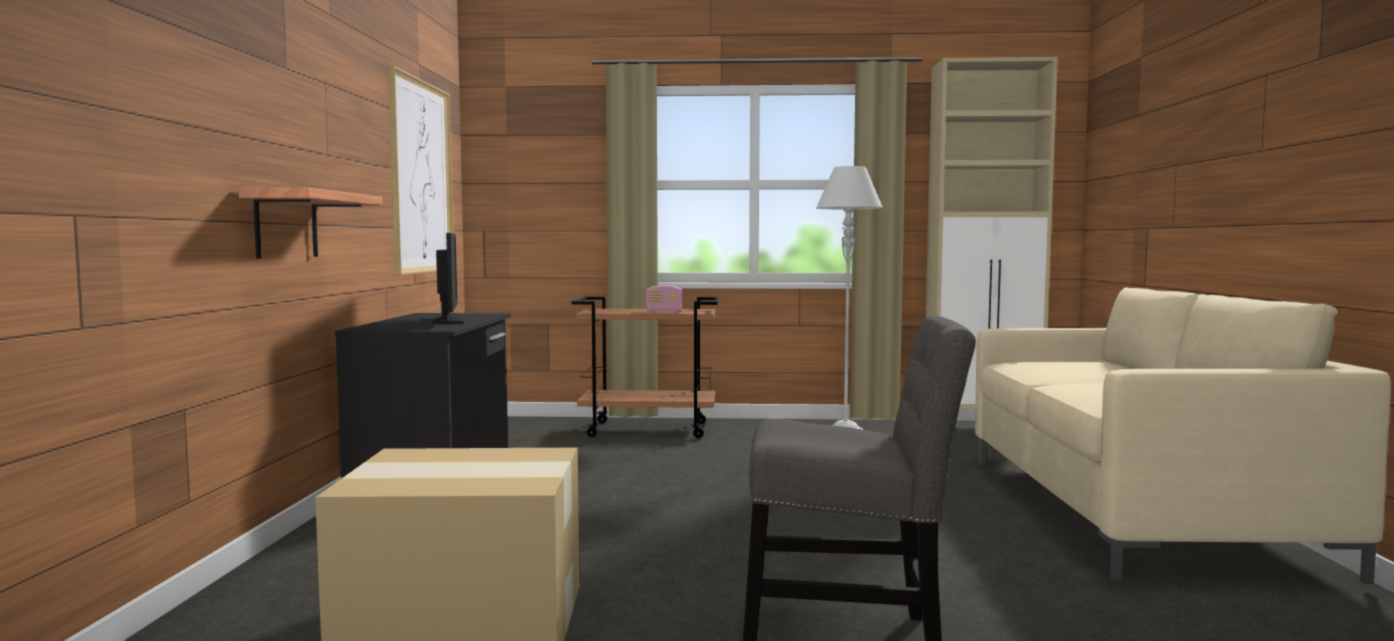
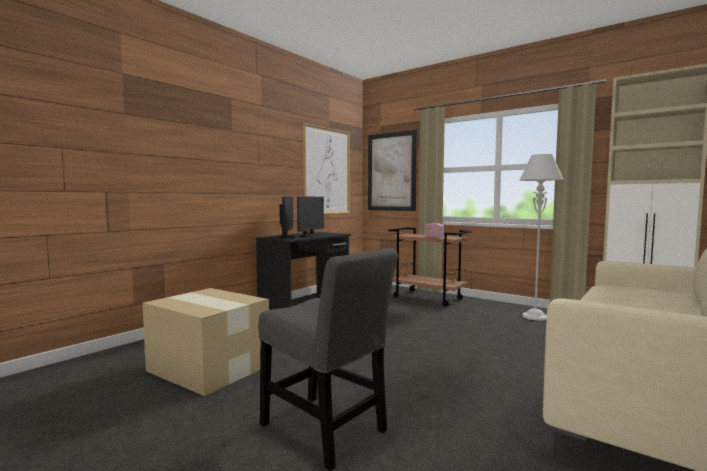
camera: 35 degrees right, 0 degrees up
(286, 225) = (226, 193): shelf -> none
(403, 325) = (286, 236): none -> monitor
(536, 183) = (391, 171): none -> picture

